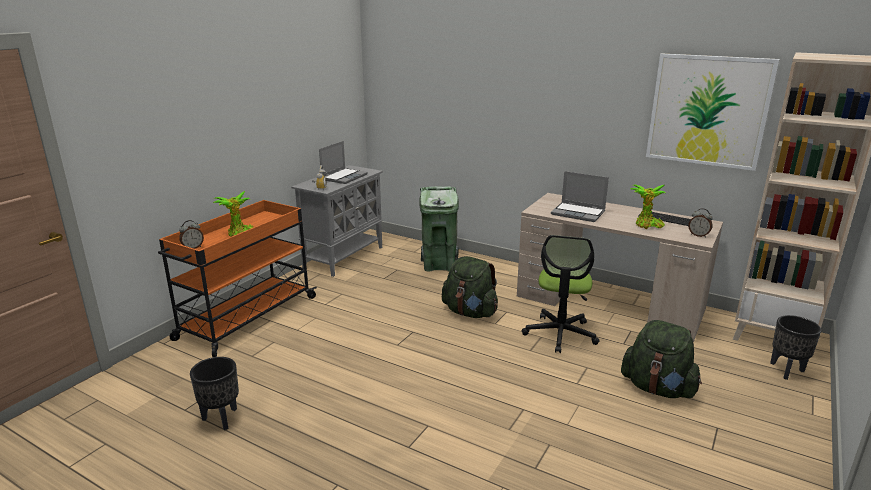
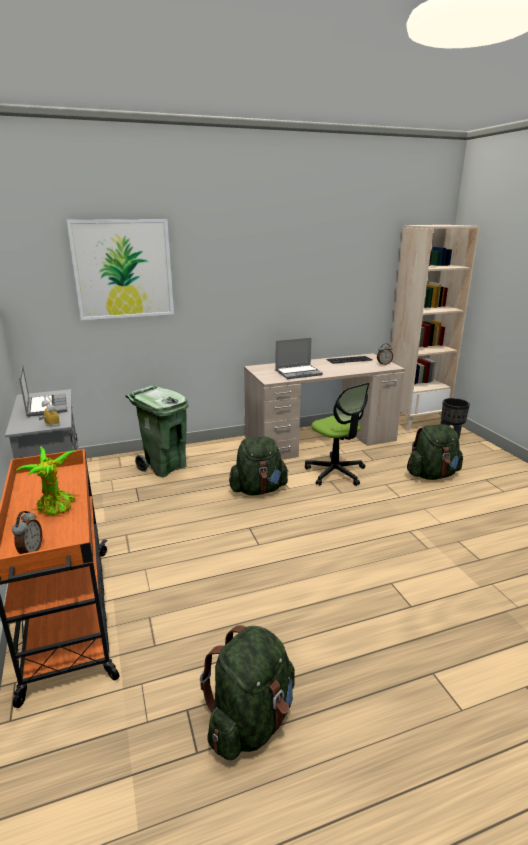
camera: 50 degrees left, 0 degrees up
(222, 418) = (251, 721): black planter -> green backpack
(647, 225) = (350, 367): potted plant -> none
(708, 111) = (355, 273): picture -> picture (123, 269)

